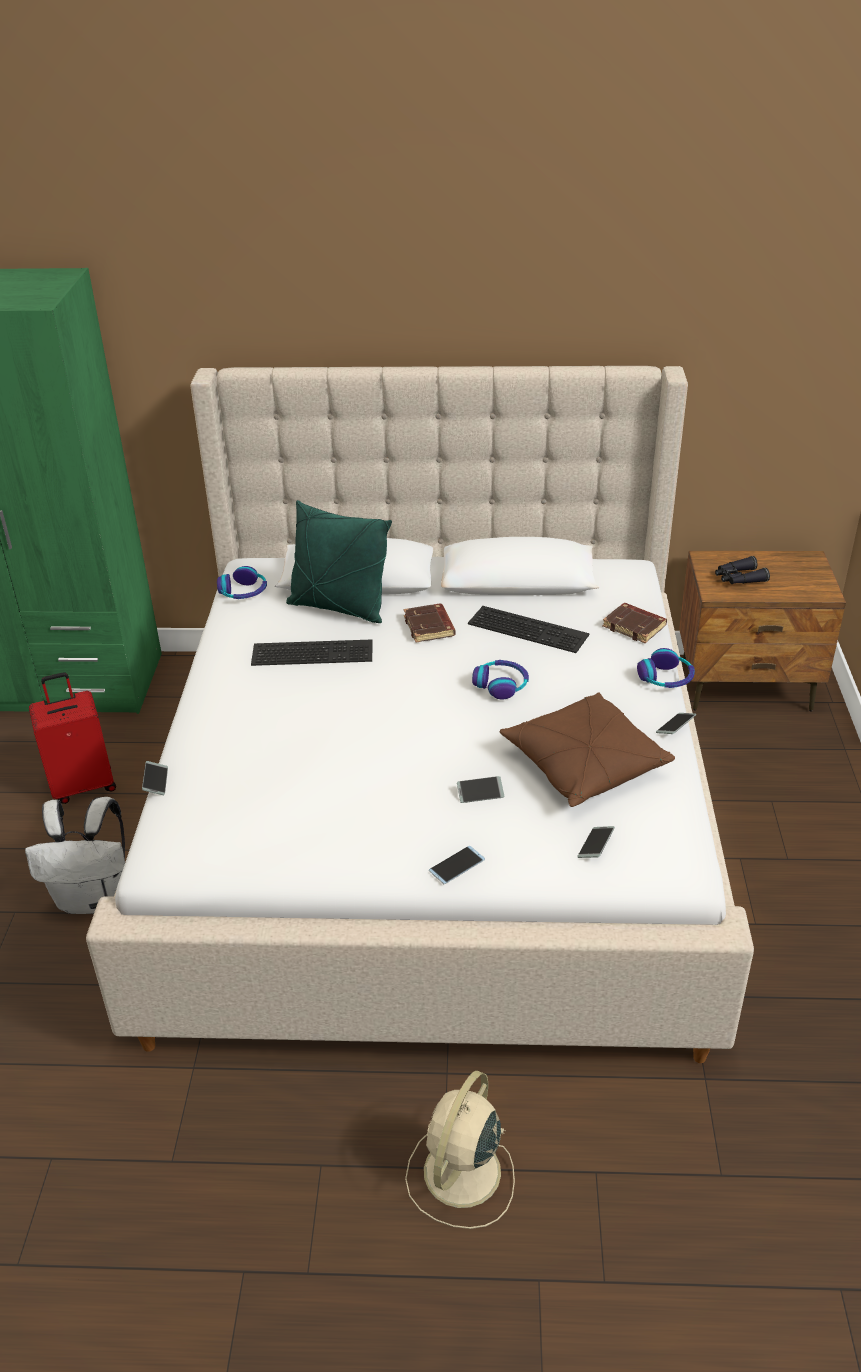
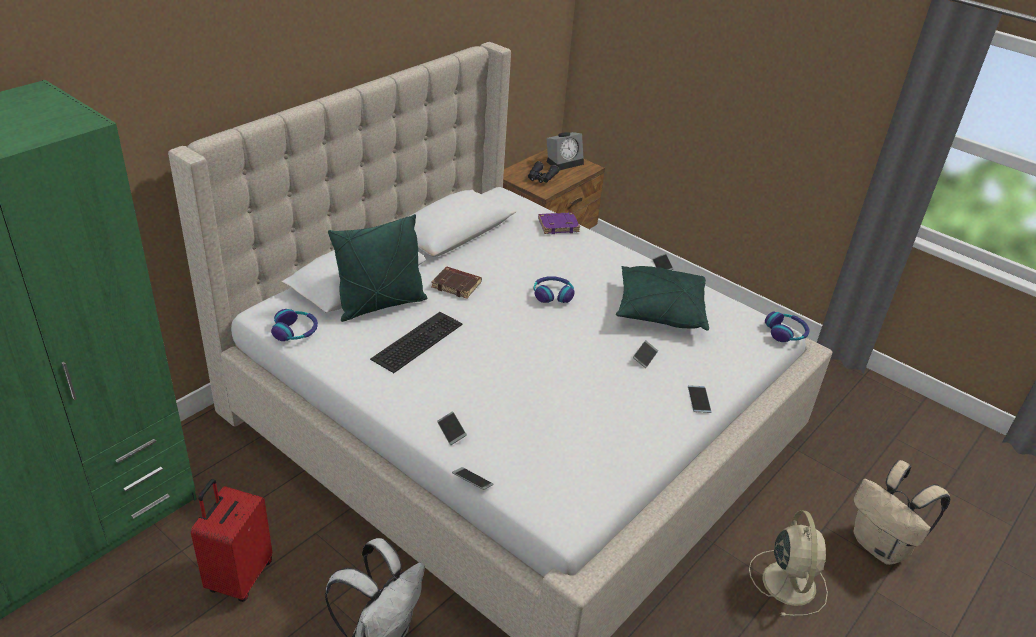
camera: 55 degrees left, 0 degrees up
(460, 1175) = (788, 581): beige fan -> beige fan turned 150 degrees counterclockwise
(530, 628) = (511, 255): keyboard -> none
(583, 764) = (660, 310): brown pillow -> green pillow
(595, 846) = (731, 345): phone -> phone (451, 431)
(628, 1253) = (881, 547): none -> beige backpack
(635, 626) = (558, 225): brown book -> purple book
(666, 678) = (617, 245): headphones -> headphones (786, 333)
(802, 574) = (565, 162): none -> alarm clock

